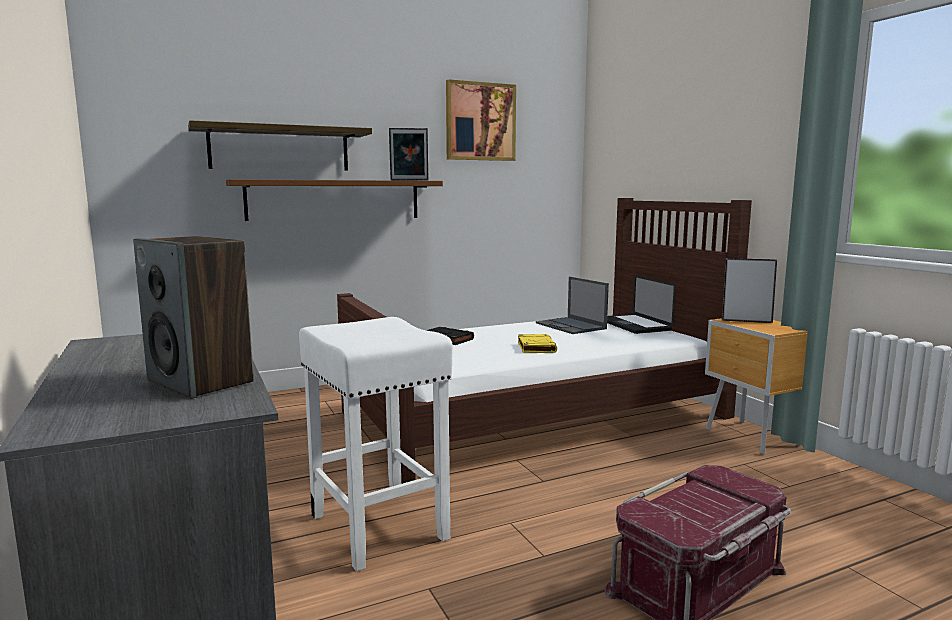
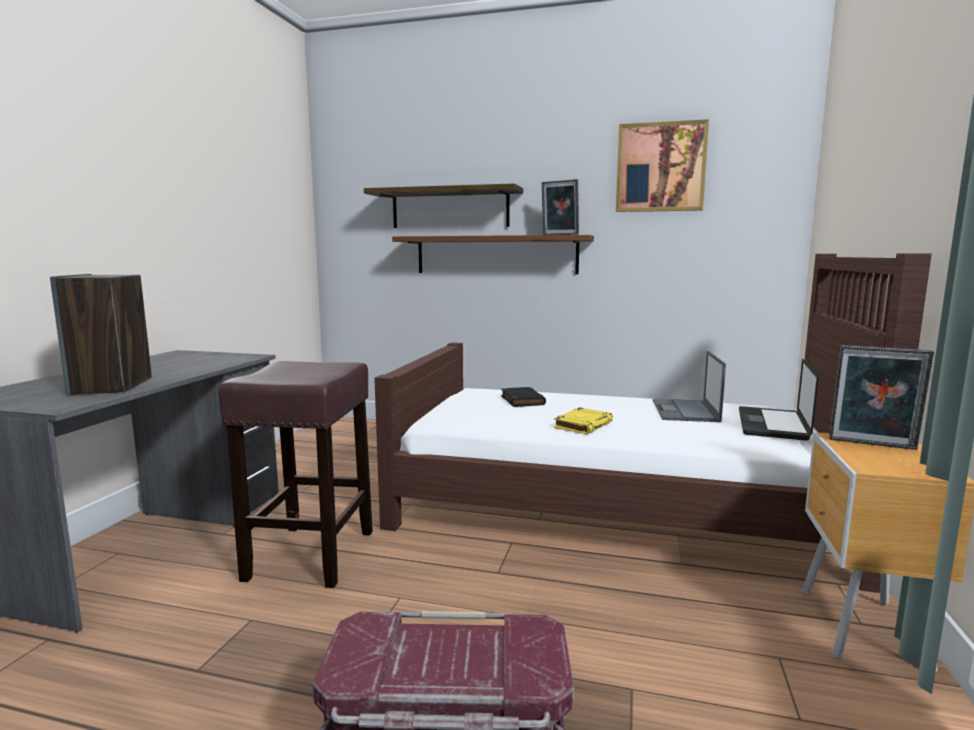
camera: 40 degrees right, 0 degrees up
(380, 528) = (310, 556): white stool -> brown stool
(746, 321) = (872, 445): picture frame -> picture frame turned 150 degrees clockwise

